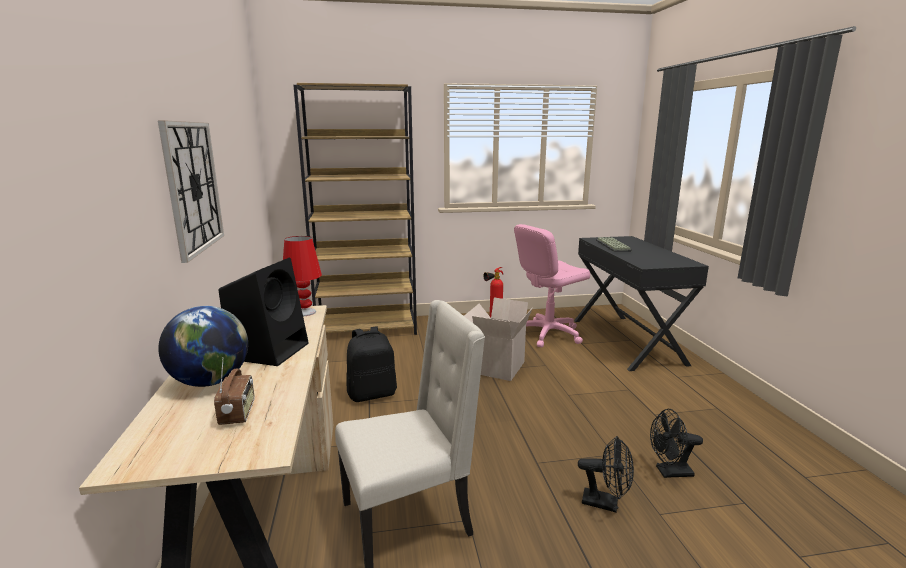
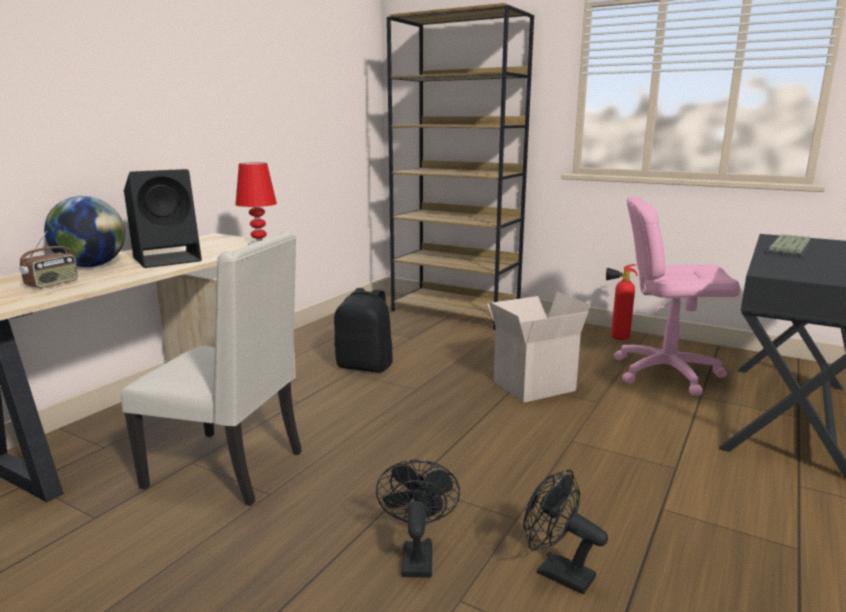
camera: 40 degrees right, 0 degrees up
(193, 187) = (187, 108): wall clock -> none
(606, 503) = (416, 555): black fan -> black fan turned 150 degrees counterclockwise

